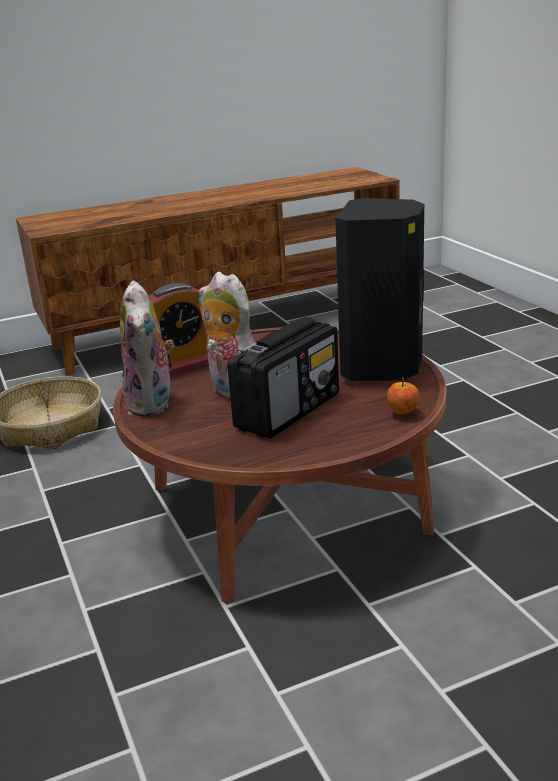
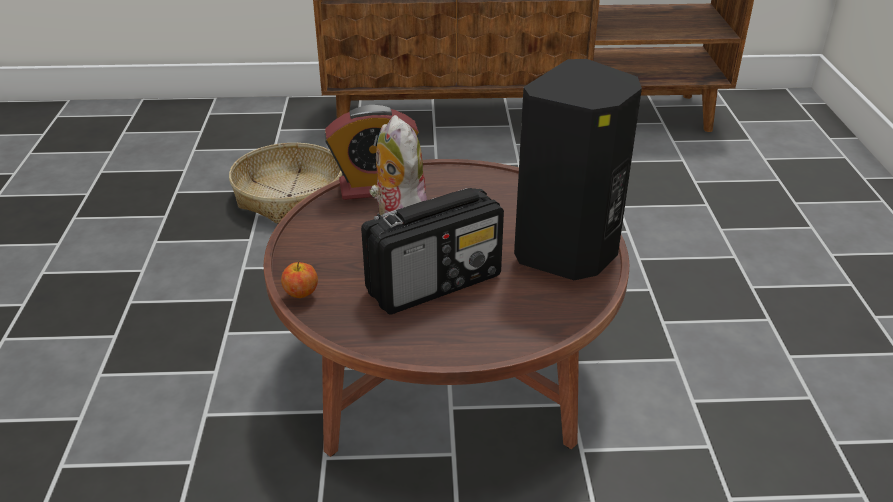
camera: 20 degrees right, 10 degrees up
(153, 404) = (316, 232): plush toy -> none
(403, 411) = (546, 322): apple -> apple (301, 293)

